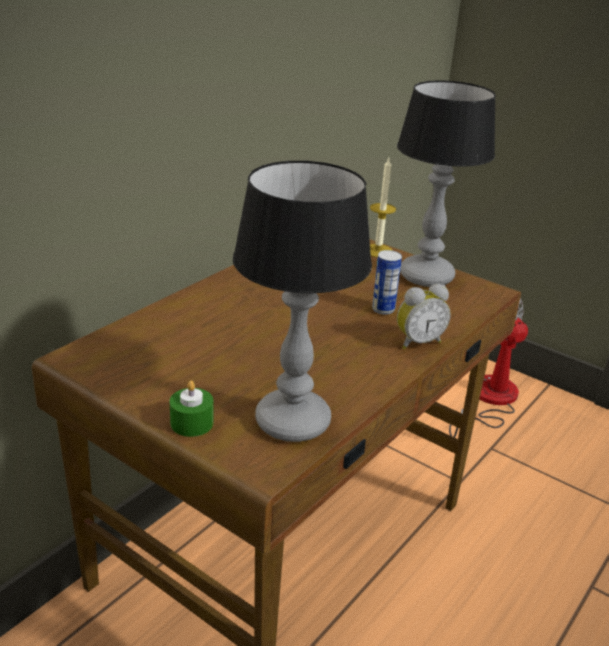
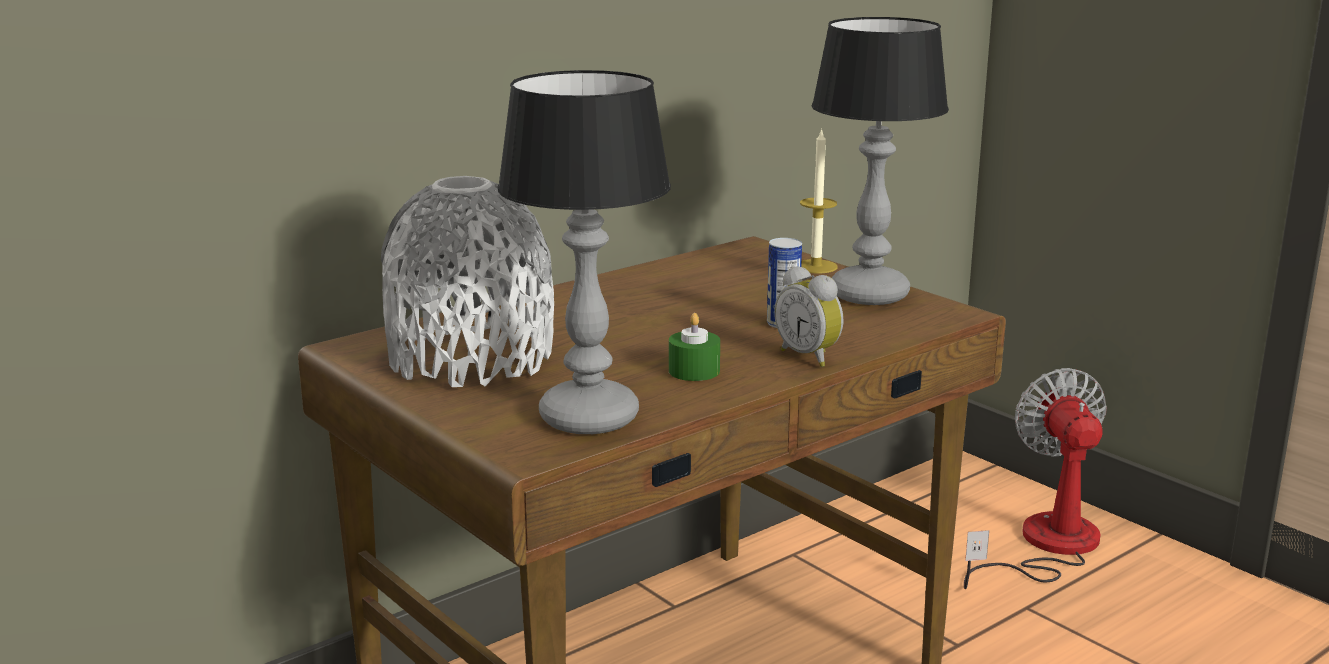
camera: 15 degrees right, 10 degrees down
(175, 364) = (471, 359): none -> grey vase
(192, 423) = (461, 410): green candle -> green candle (694, 371)
(417, 342) = (810, 356): alarm clock -> alarm clock turned 60 degrees clockwise

